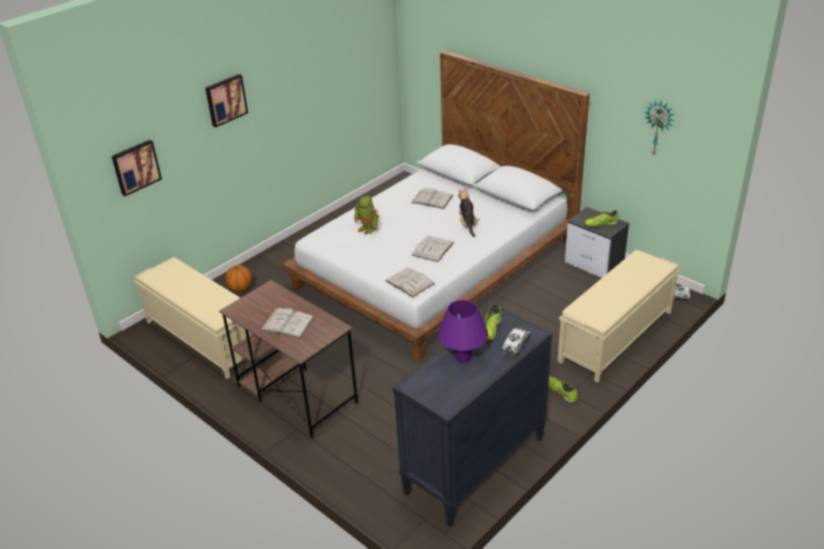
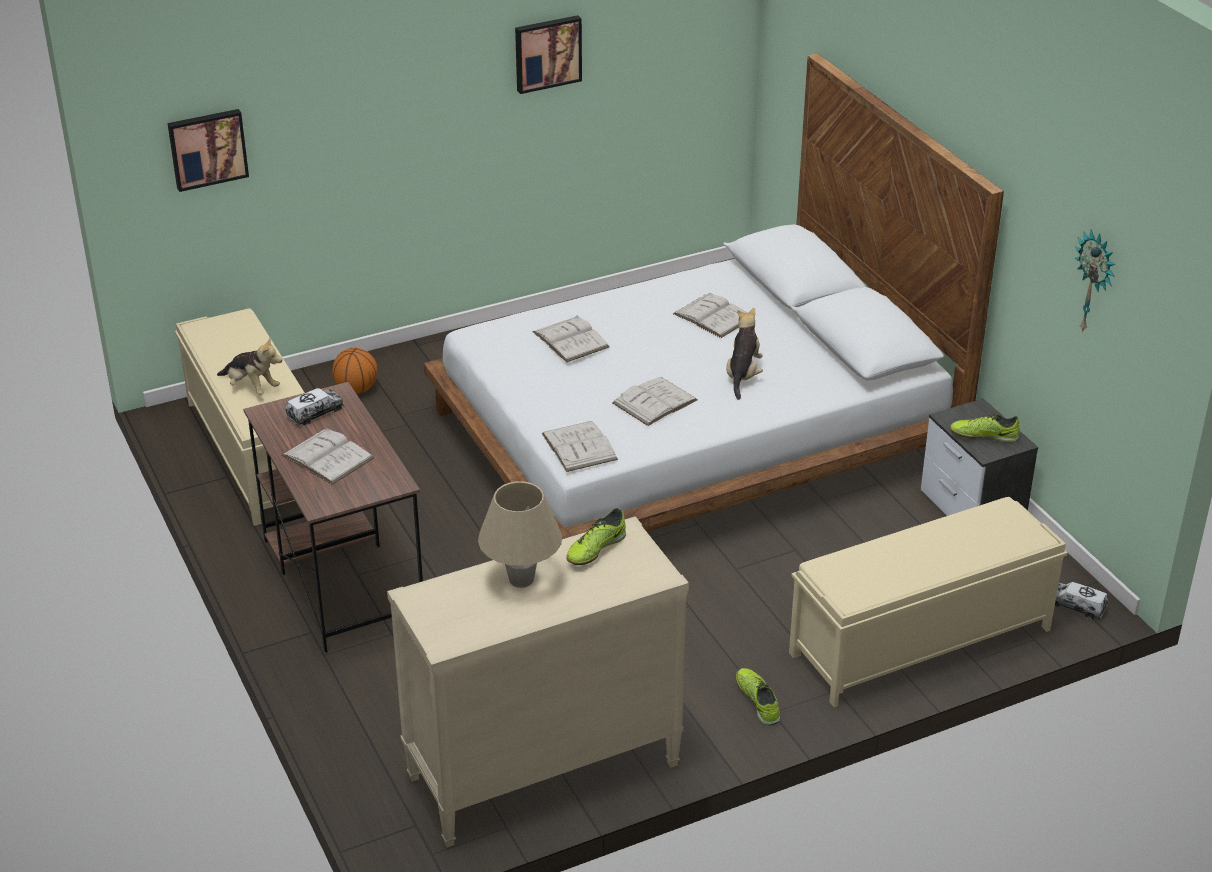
camera: 20 degrees right, 0 degrees up
(202, 299) = (251, 387): none -> plush toy
(225, 100) = (388, 67): picture -> picture (547, 53)
(367, 228) = (570, 339): toy robot -> white book
(463, 358) = (521, 579): purple table lamp -> beige table lamp
(474, 466) = (542, 772): black dresser -> beige dresser
(516, 346) = (615, 585): toy truck -> toy truck (315, 413)

